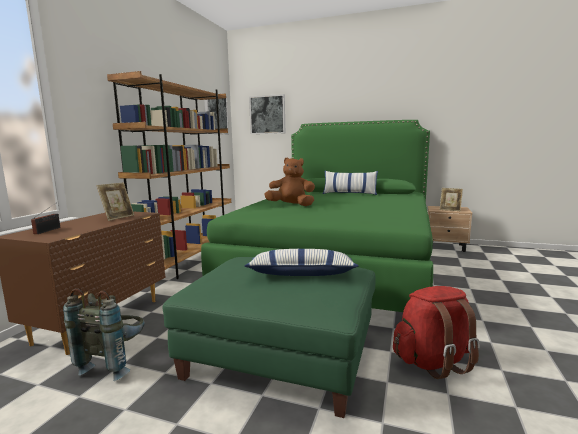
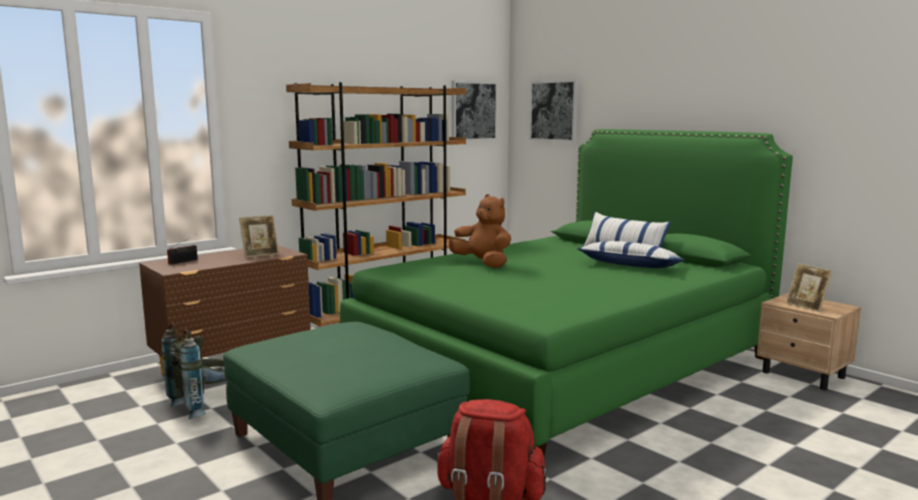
camera: 30 degrees right, 0 degrees up
(301, 274) = (367, 352): pillow -> pillow (630, 265)

